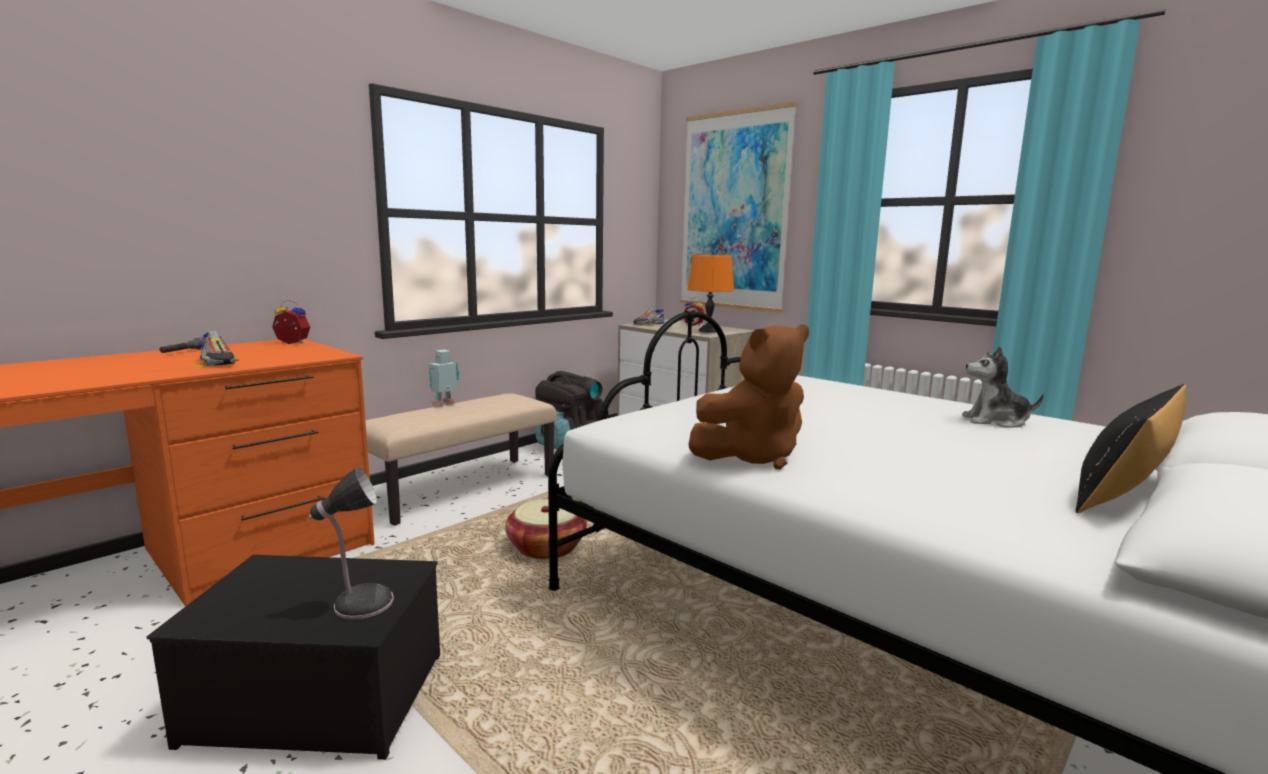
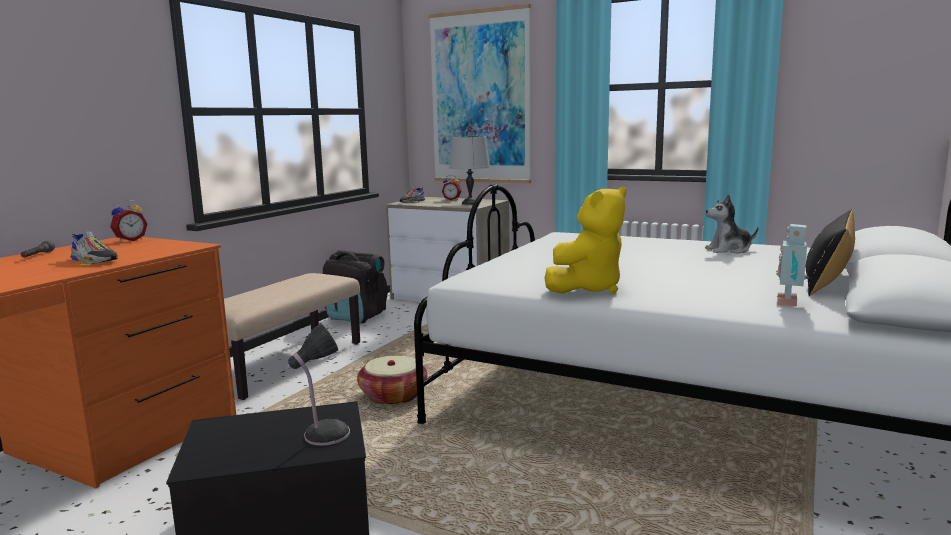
camera: 15 degrees left, 0 degrees up
(291, 343) = (129, 240): alarm clock -> alarm clock turned 135 degrees clockwise
(445, 405) = (261, 288): toy robot -> toy robot (790, 303)
(708, 331) = (470, 203): orange table lamp -> grey table lamp
(752, 457) = (588, 288): brown plush toy -> yellow plush toy

